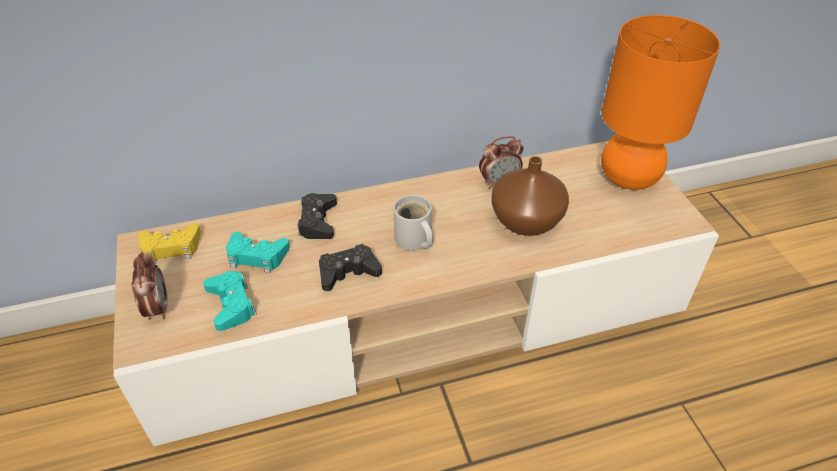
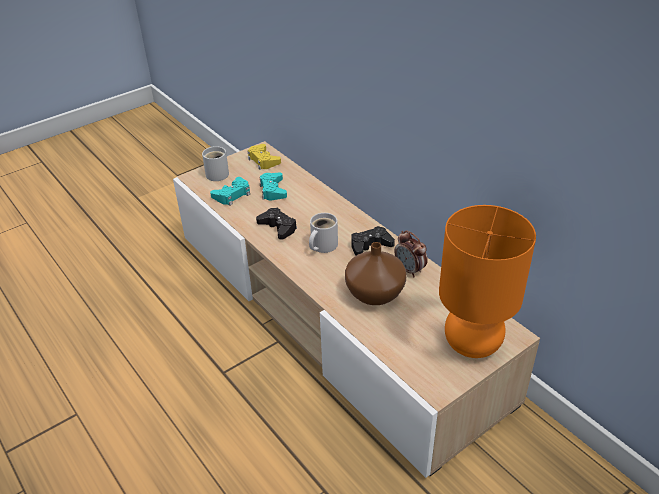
camera: 70 degrees right, 5 degrees down
(157, 308) = (219, 173): alarm clock -> white mug
(318, 221) = (315, 202): black game controller -> black game controller (370, 245)

